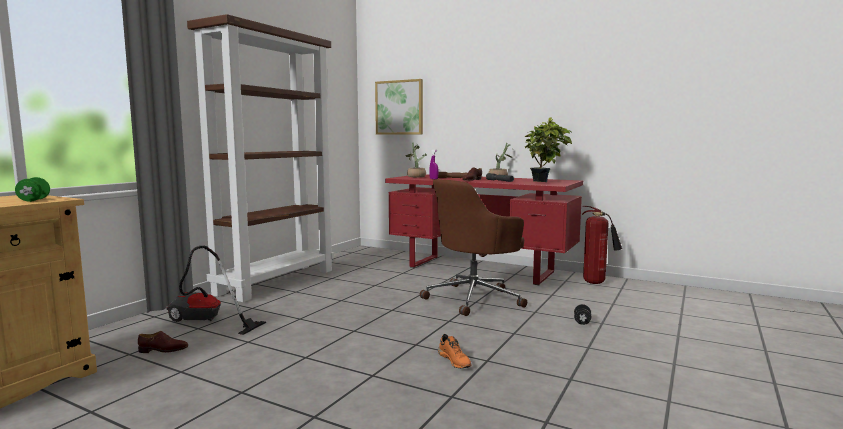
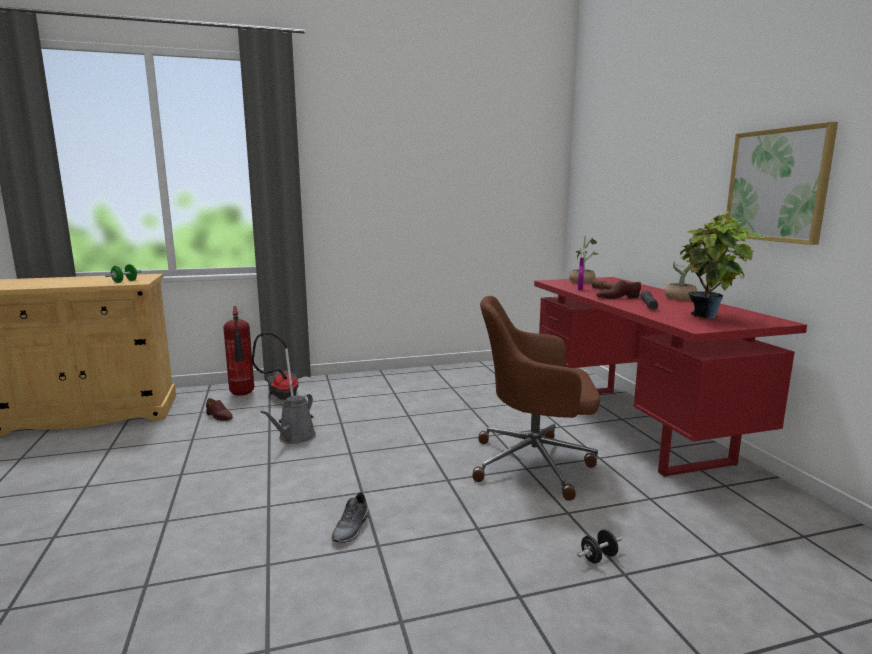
camera: 45 degrees right, 5 degrees up
(276, 281) = (402, 377): brown bookcase -> none
(285, 338) = (295, 438): none -> grey watering can
(399, 107) = (602, 185): picture -> picture (777, 185)
(455, 361) = (352, 528): orange shoe -> grey shoe
(597, 283) = (774, 509): fire extinguisher -> fire extinguisher (243, 395)

